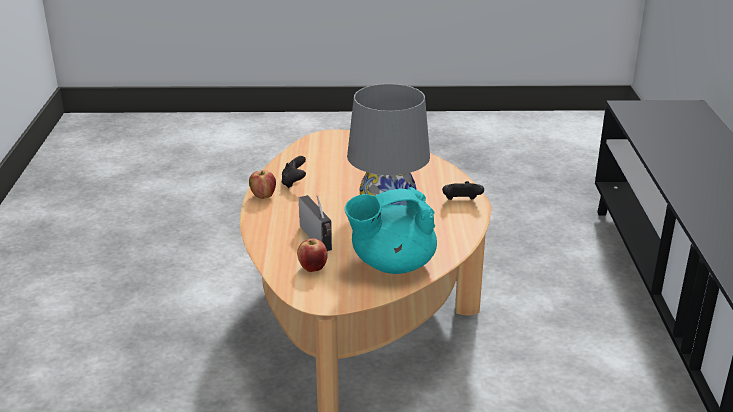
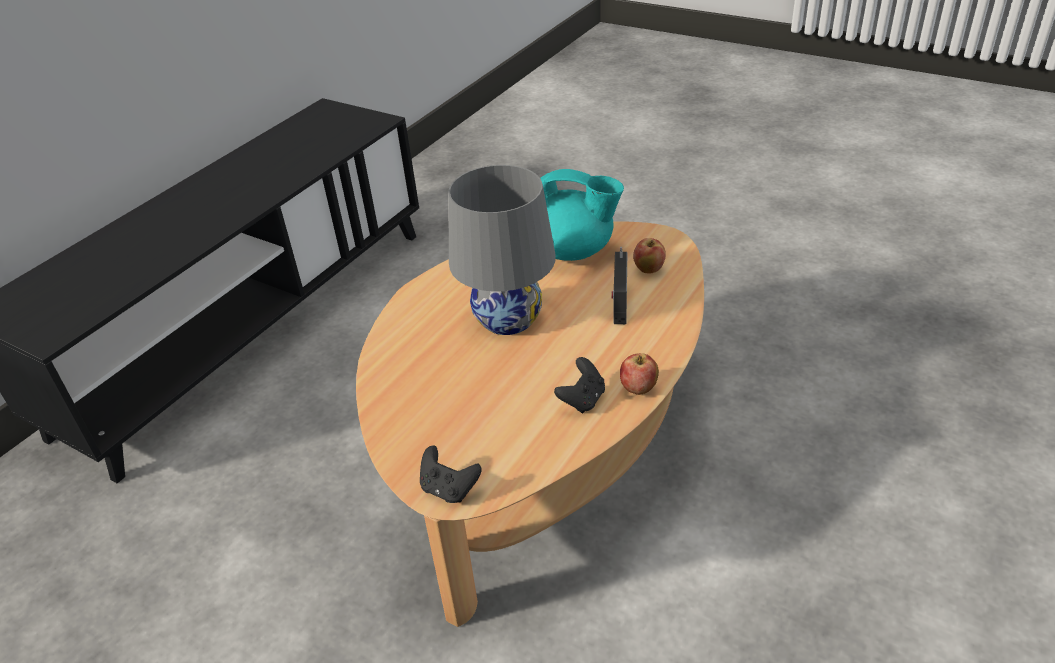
camera: 145 degrees left, 10 degrees up
(461, 202) = (425, 299): black game controller -> black game controller (449, 489)

